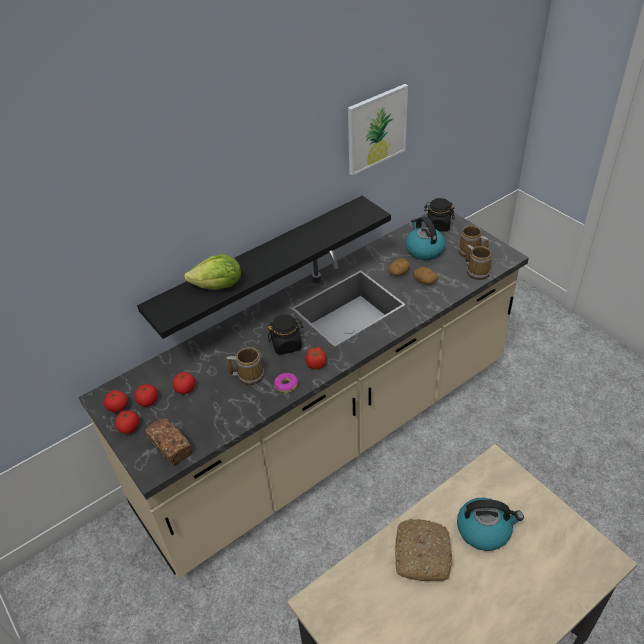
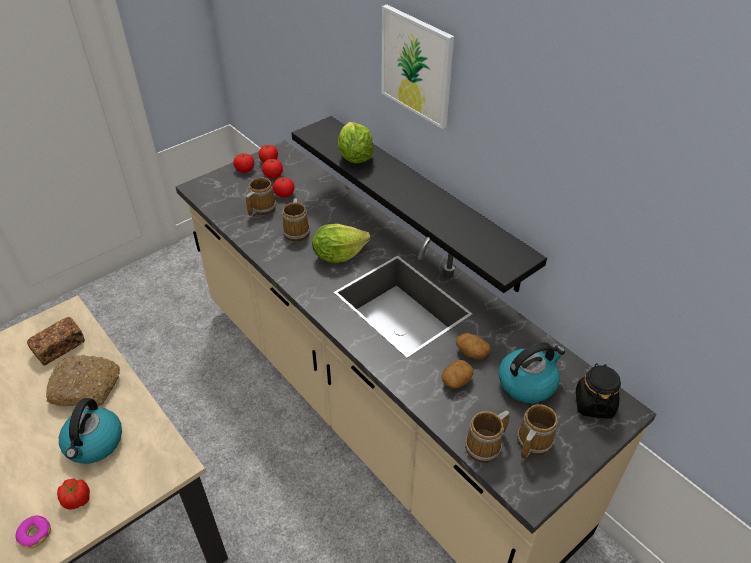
camera: 85 degrees right, 0 degrees up
(171, 447) = (218, 194): bread -> bread (59, 348)
(205, 406) = (261, 208): none -> mug
(286, 385) = (280, 257): donut -> donut (35, 534)
(287, 344) = (338, 255): black jar -> lettuce
(316, 364) = (308, 278): tomato -> tomato (77, 499)
(376, 129) = (589, 194): picture -> picture (417, 66)

